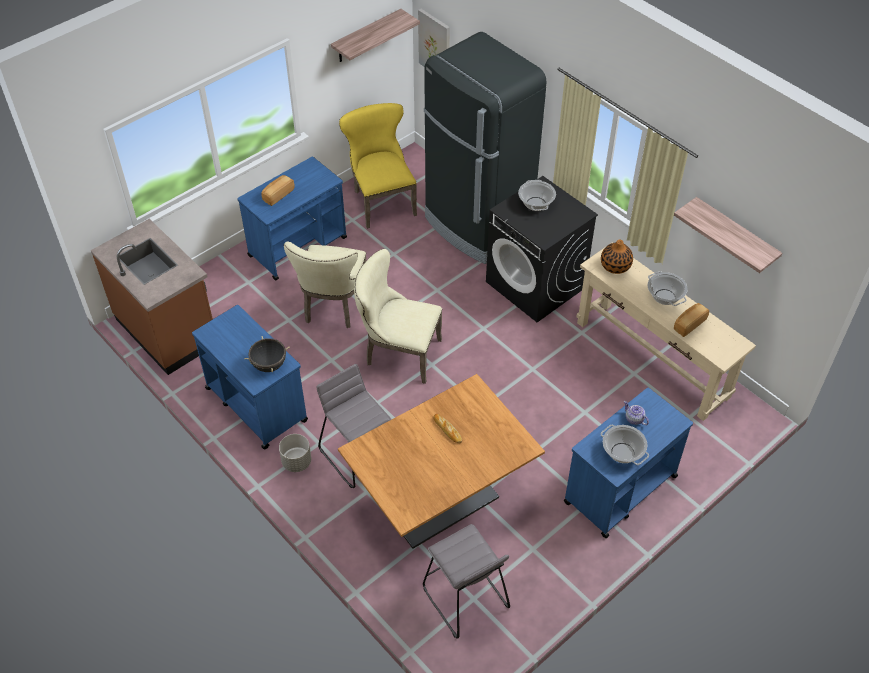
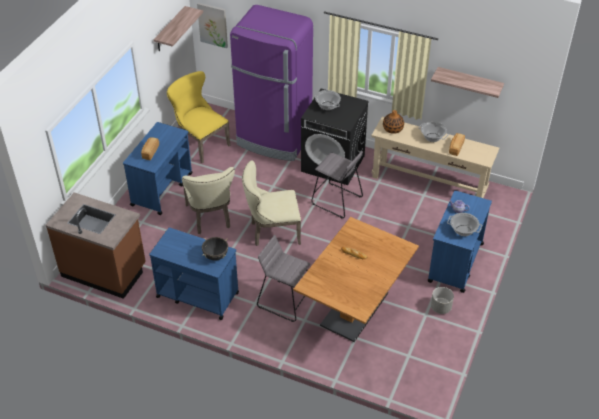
camera: 25 degrees left, 5 degrees down
(296, 462) = (247, 320): grey planter -> grey planter (440, 307)
(464, 598) = (403, 357): grey stool -> grey stool (336, 201)
(477, 226) = (274, 140): black fridge -> purple fridge

